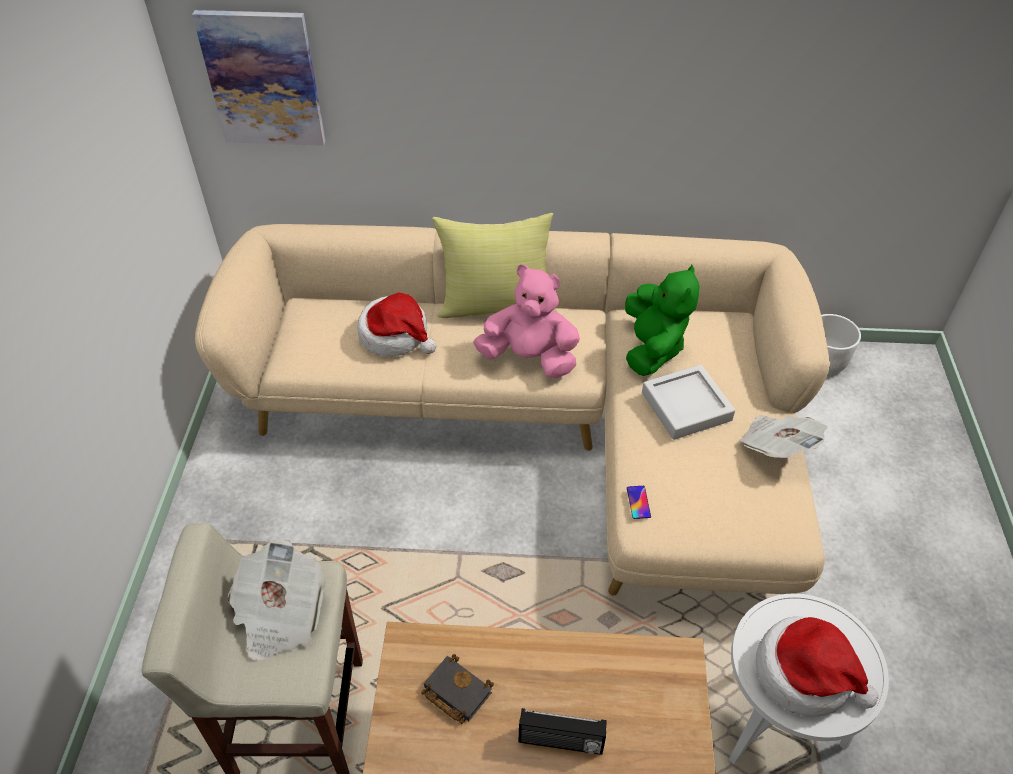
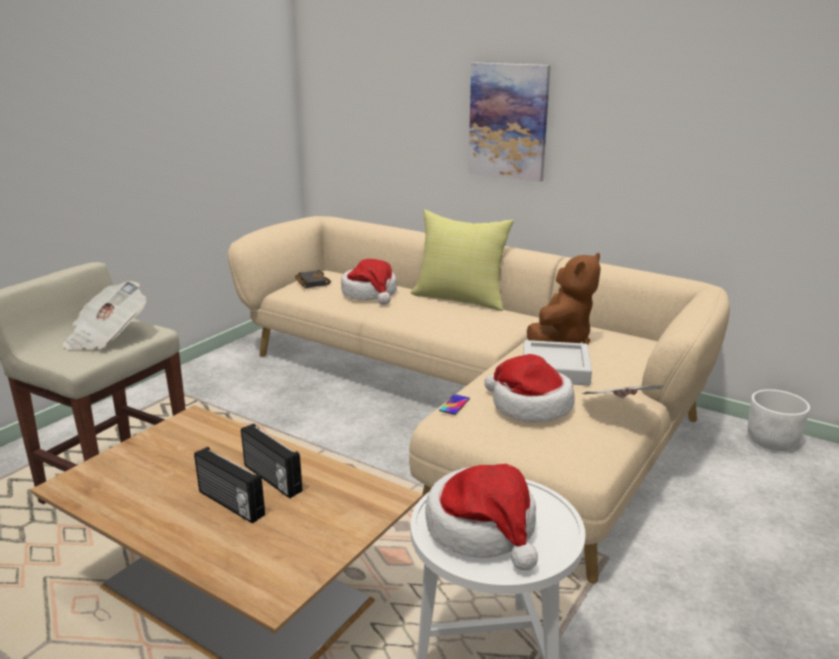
camera: 30 degrees right, 25 degrees down
(263, 79) = (347, 105): picture -> picture (508, 121)
(454, 692) = (191, 450): black book -> black book (311, 282)
(529, 358) = (454, 323): pink plush toy -> none
(565, 689) = (271, 479): none -> radio
(652, 348) = (561, 339): green plush toy -> brown plush toy
(704, 475) = (529, 405): none -> hat

